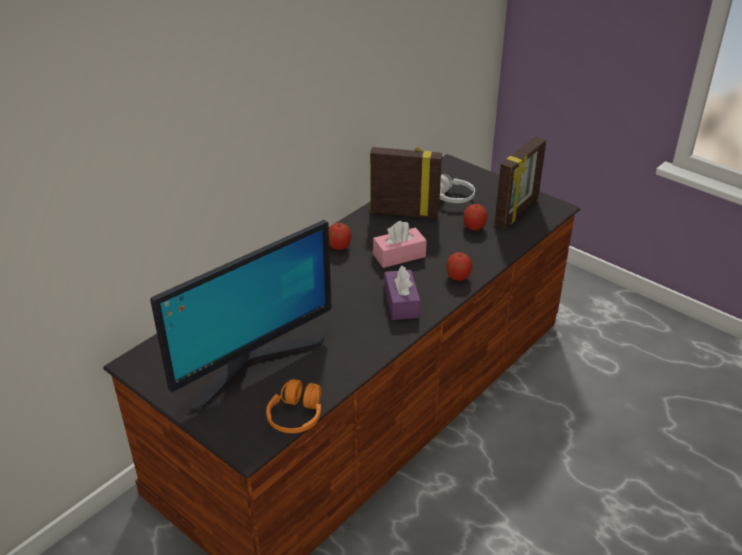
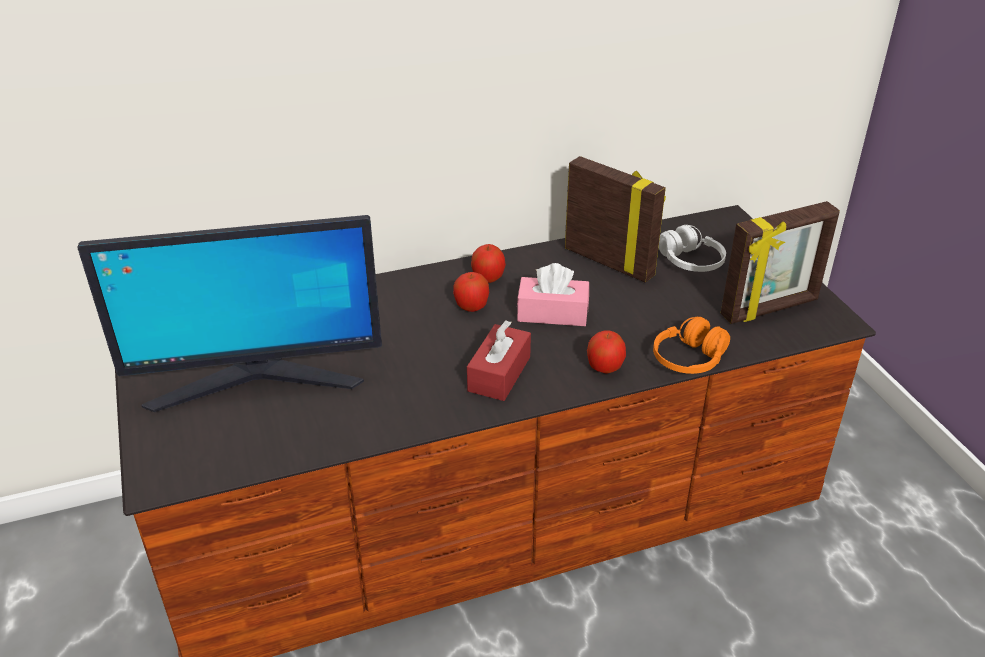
camera: 30 degrees right, 0 degrees up
(296, 416) = (243, 464): orange headphones -> orange headphones (689, 359)
(401, 303) = (499, 374): purple tissue box -> red tissue box
(474, 227) = (688, 309): apple -> apple (471, 306)

